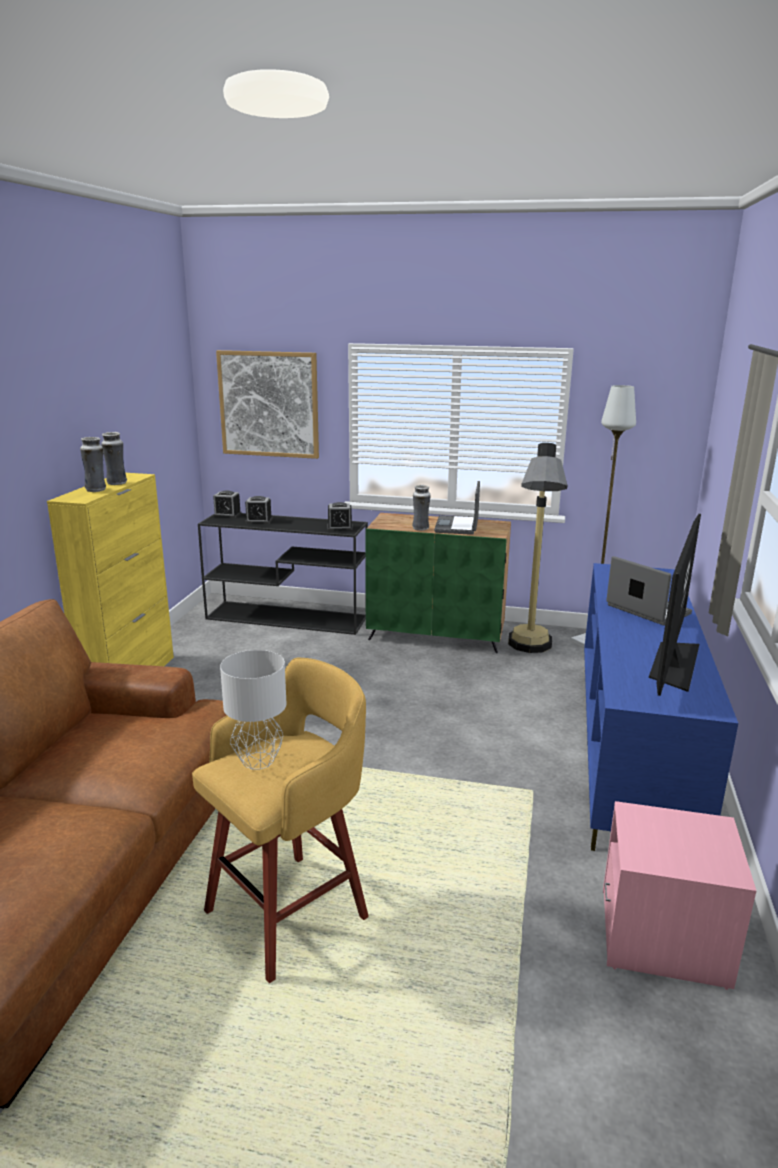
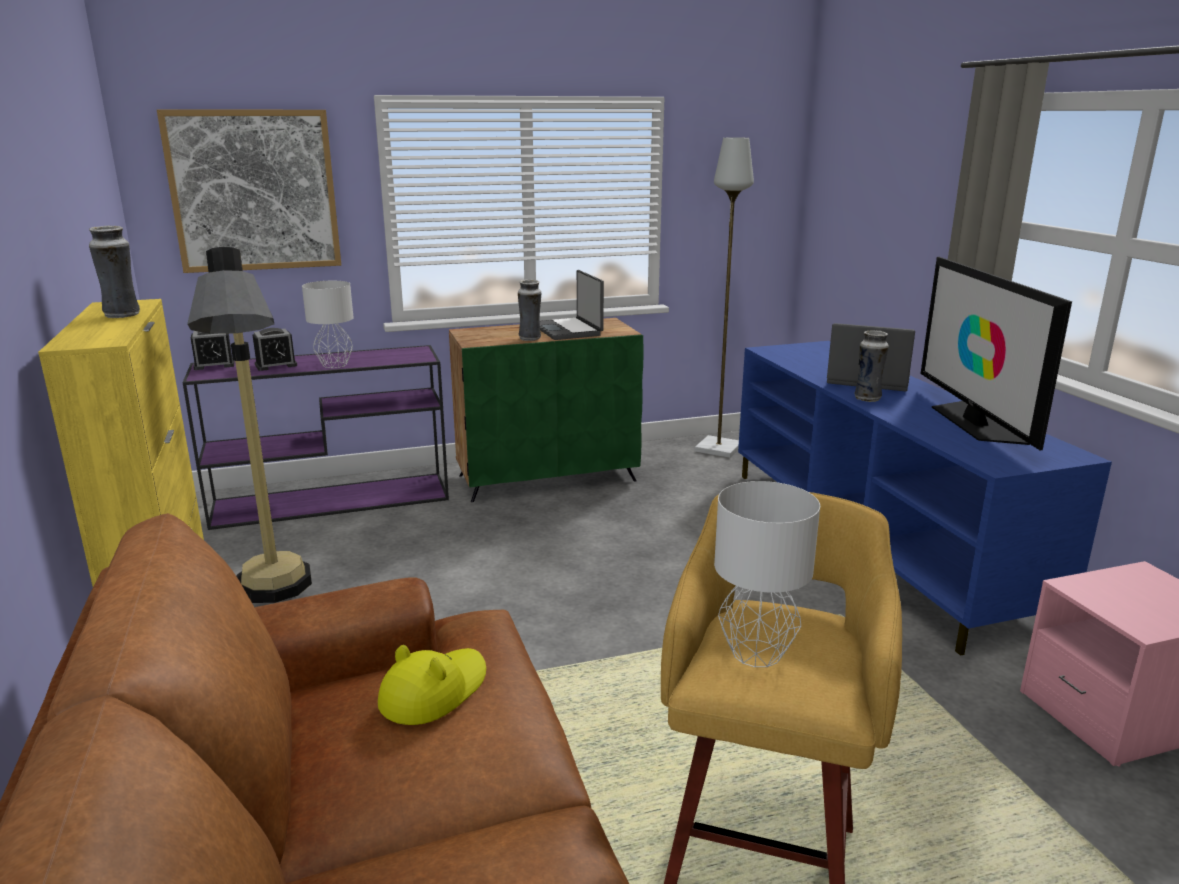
camera: 30 degrees left, 0 degrees up
(96, 490) = (104, 327): vase -> vase (867, 398)
(139, 733) = (433, 691): none -> yellow hat
(288, 617) = (334, 500): black console table -> purple console table
(291, 526) = (335, 365): none -> grey table lamp
(339, 527) = (405, 356): alarm clock -> none
(529, 652) = (668, 472): floor lamp -> floor lamp (275, 601)

